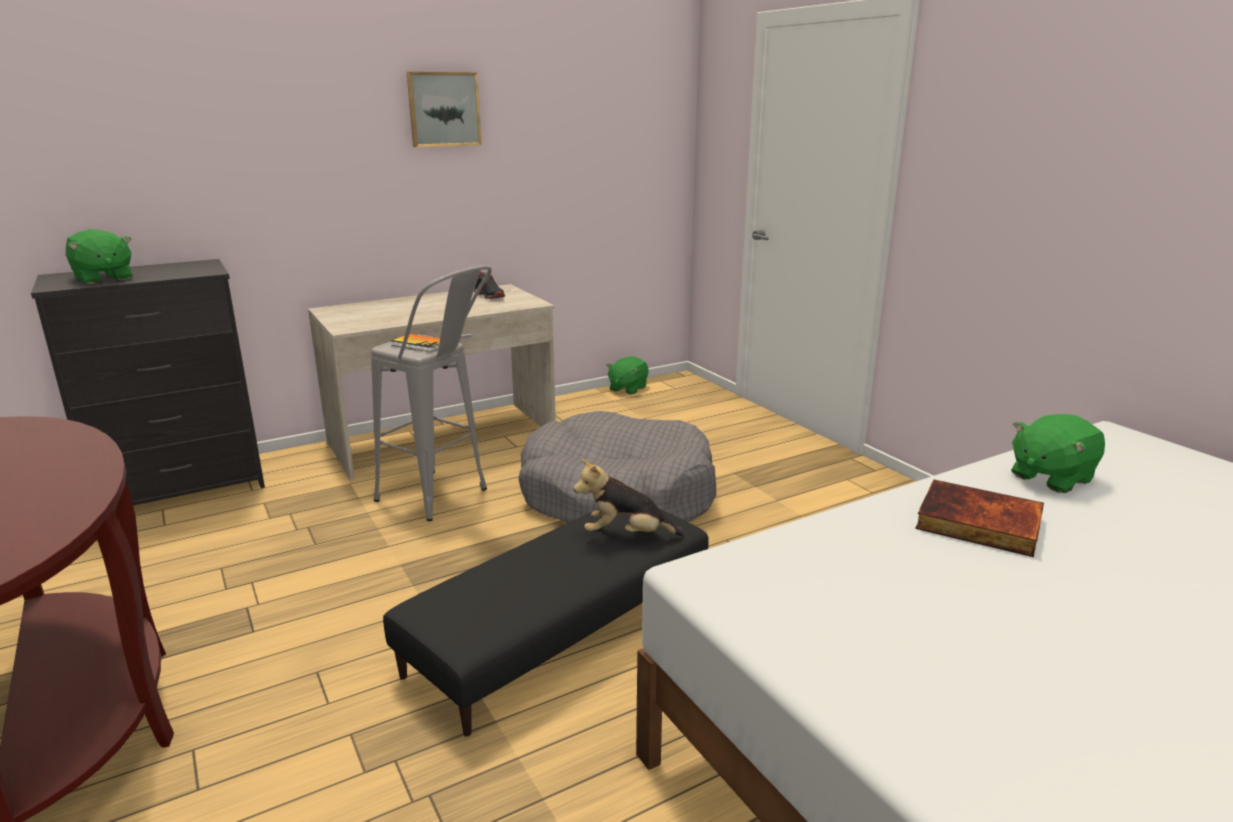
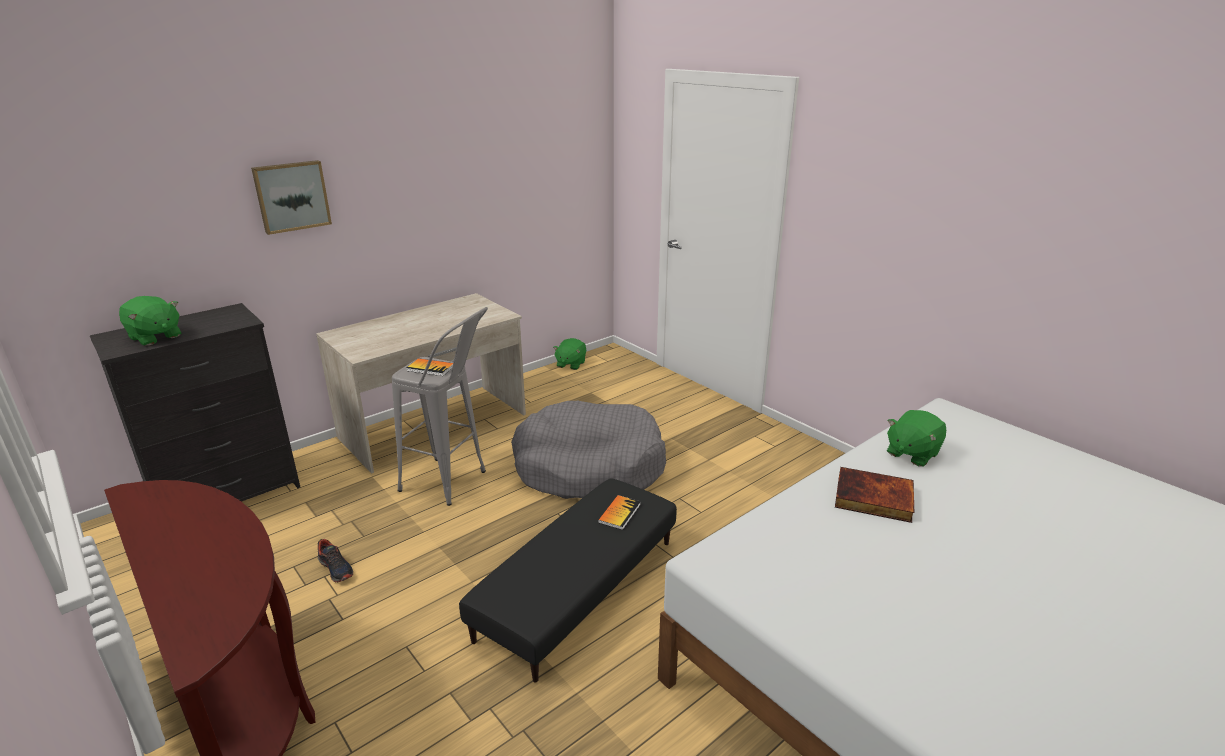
camera: 10 degrees left, 5 degrees up
(443, 109) = (417, 158): picture -> picture (291, 196)
(489, 295) = (464, 308): shoe -> shoe (336, 568)
(626, 535) = (619, 513): plush toy -> book

